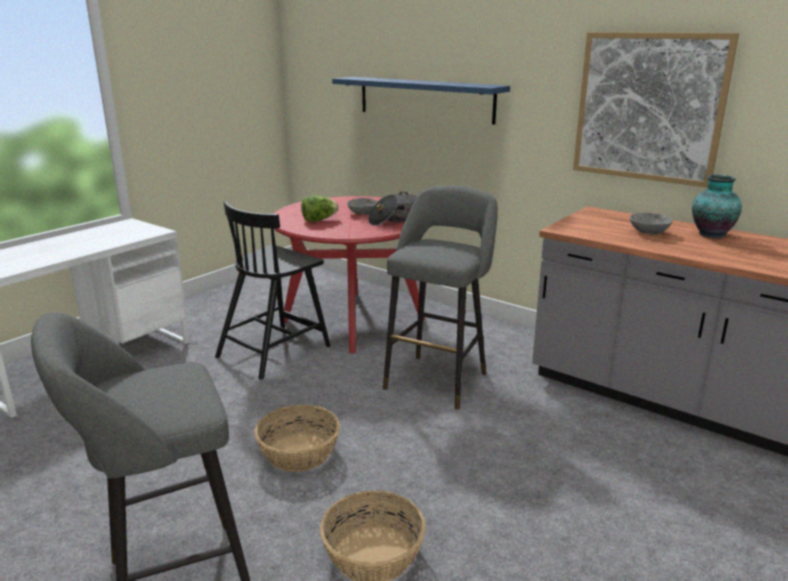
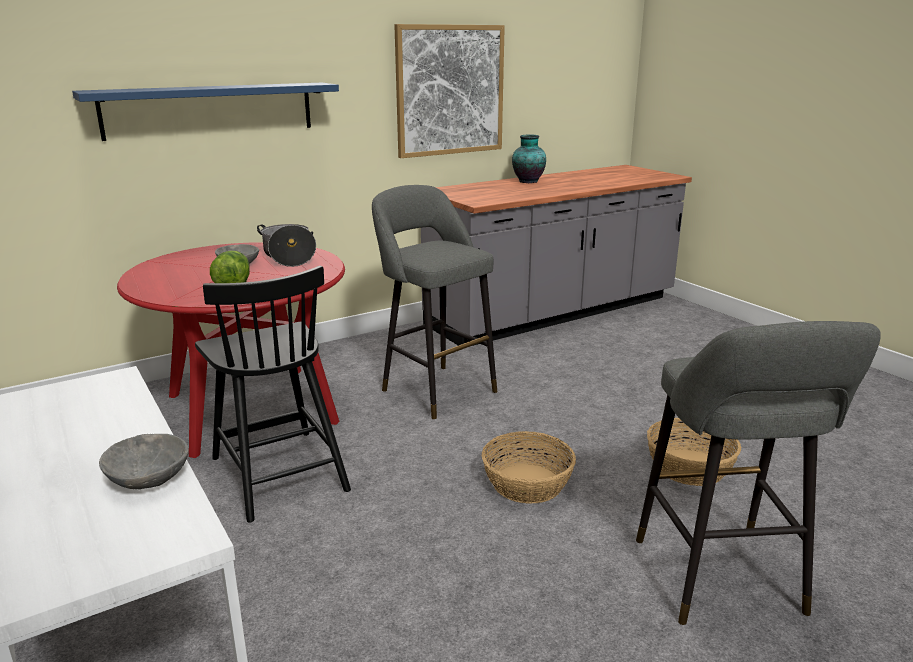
camera: 70 degrees left, 0 degrees up
(648, 232) = (508, 189): grey bowl -> grey bowl (147, 479)

